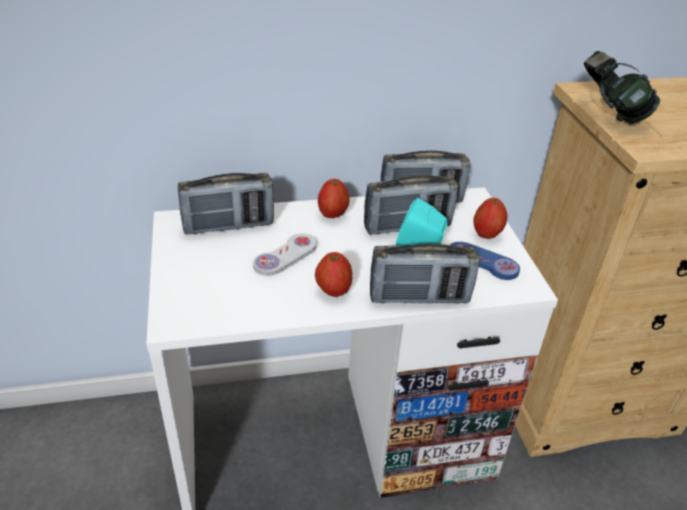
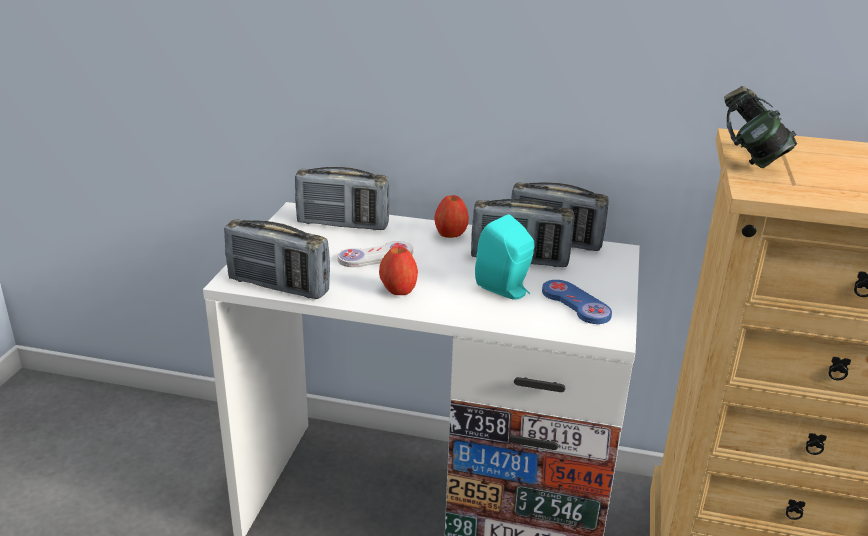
camera: 25 degrees right, 10 degrees down
(419, 298) = (480, 315): radio -> radio (278, 286)
(487, 234) = (603, 283): apple -> none

